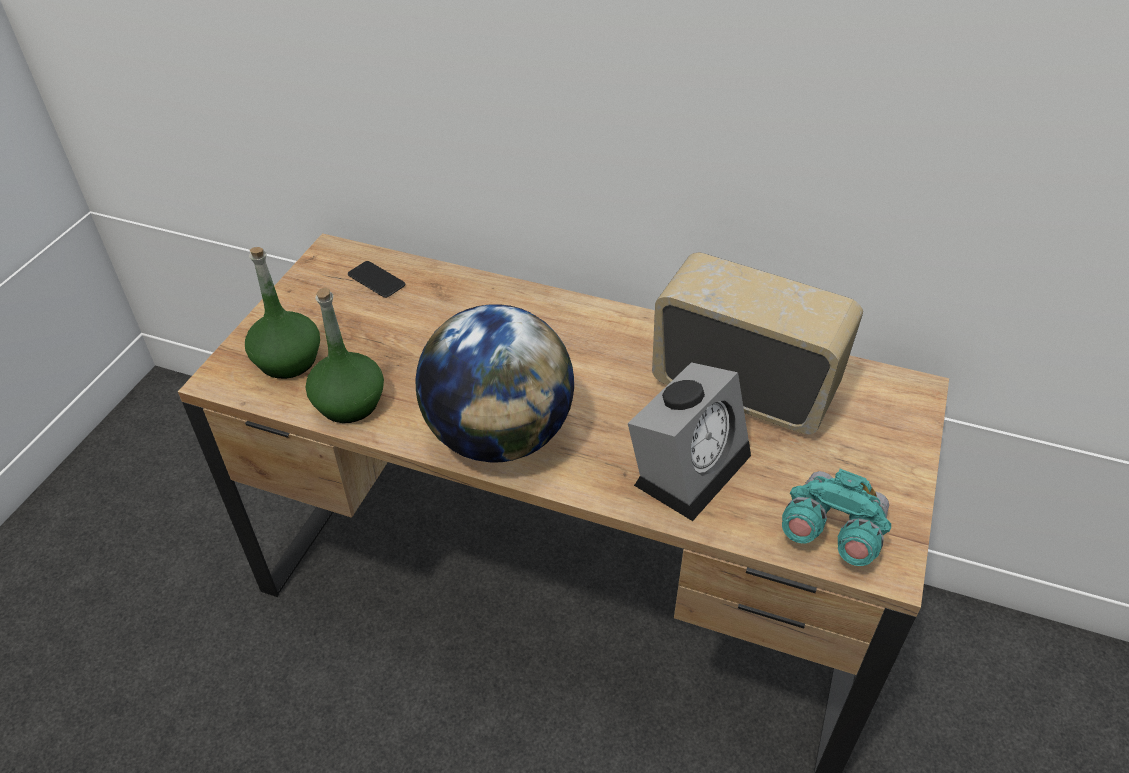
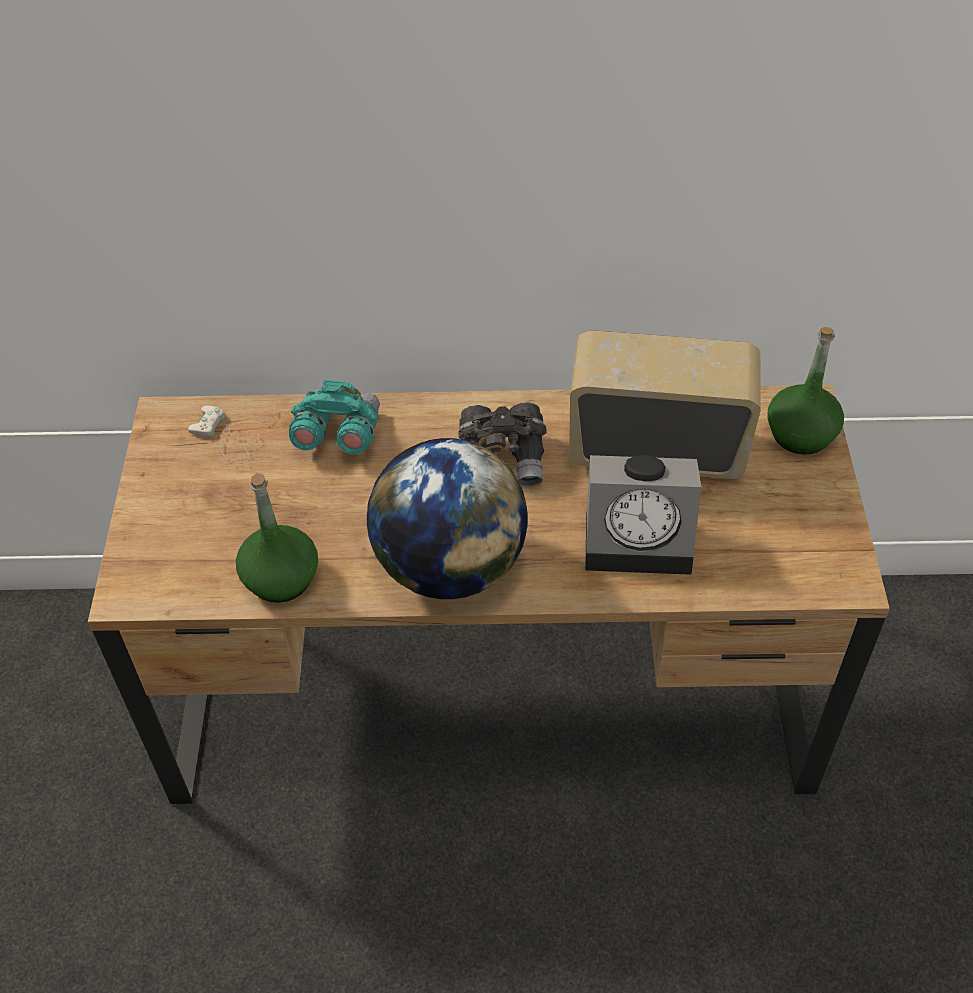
camera: 20 degrees left, 5 degrees up
(288, 360) = (188, 552): green bottle -> green bottle (800, 434)
(376, 280) = (232, 435): phone -> white game controller
(596, 360) = (504, 460): none -> grey binoculars
(690, 464) = (641, 540): alarm clock -> alarm clock turned 75 degrees clockwise
(831, 532) = (791, 564): turquoise binoculars -> turquoise binoculars (337, 436)

